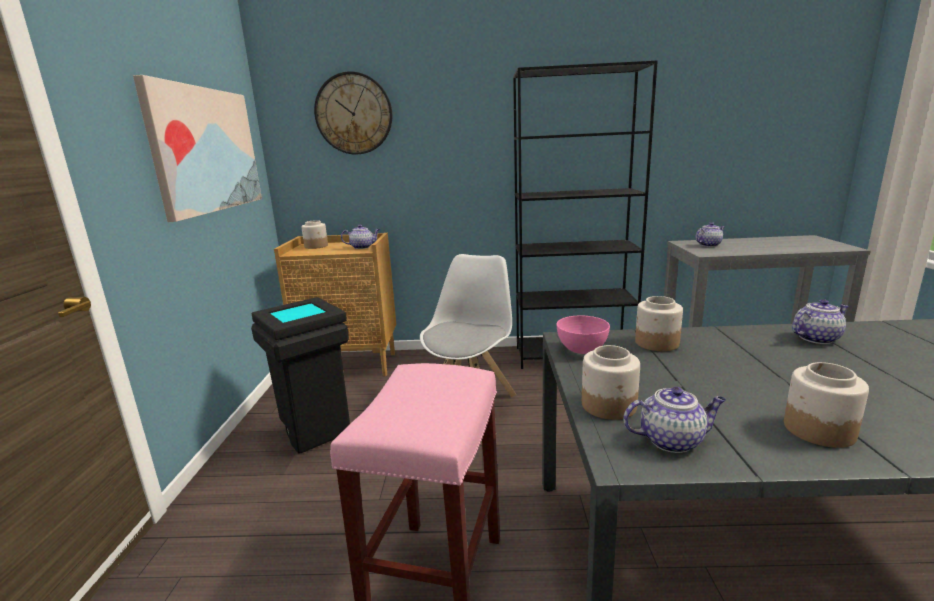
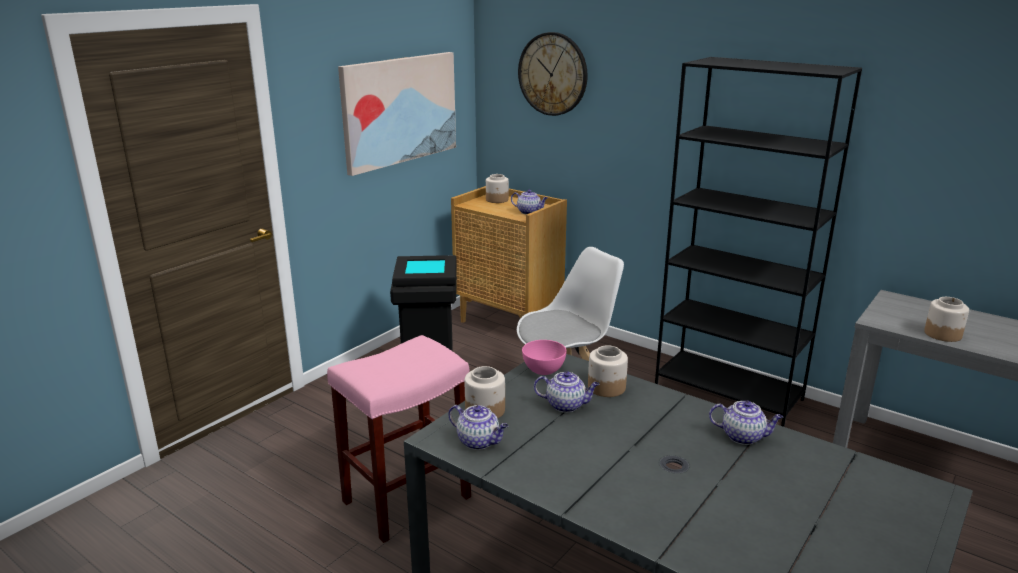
camera: 35 degrees right, 5 degrees up
(708, 245) = (913, 311): teapot -> teapot (566, 405)
(818, 429) = (572, 477): jar -> jar (942, 334)

